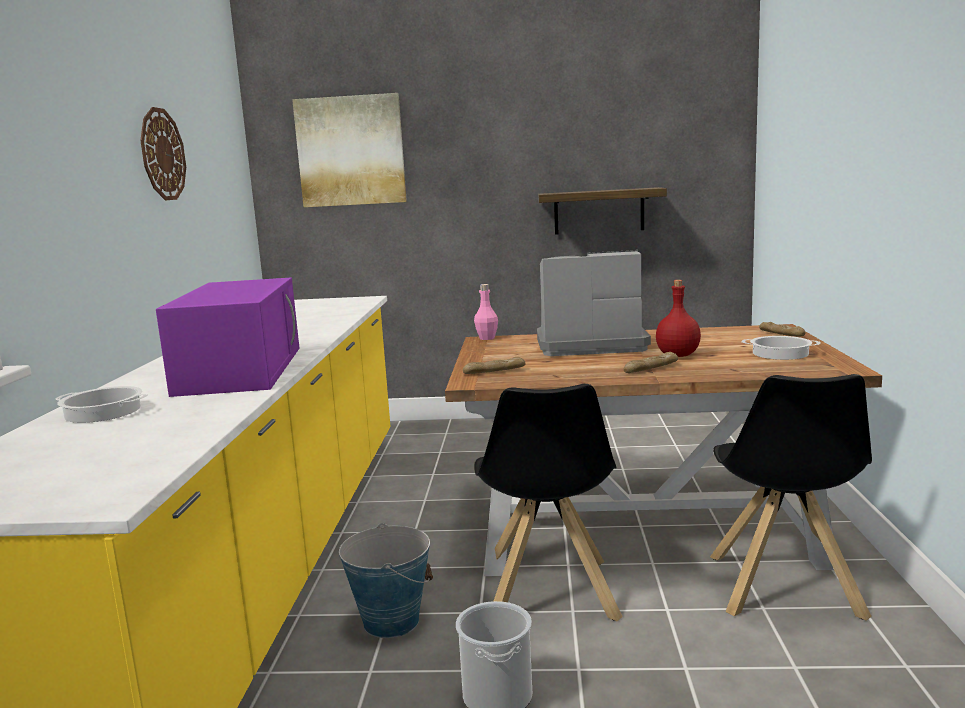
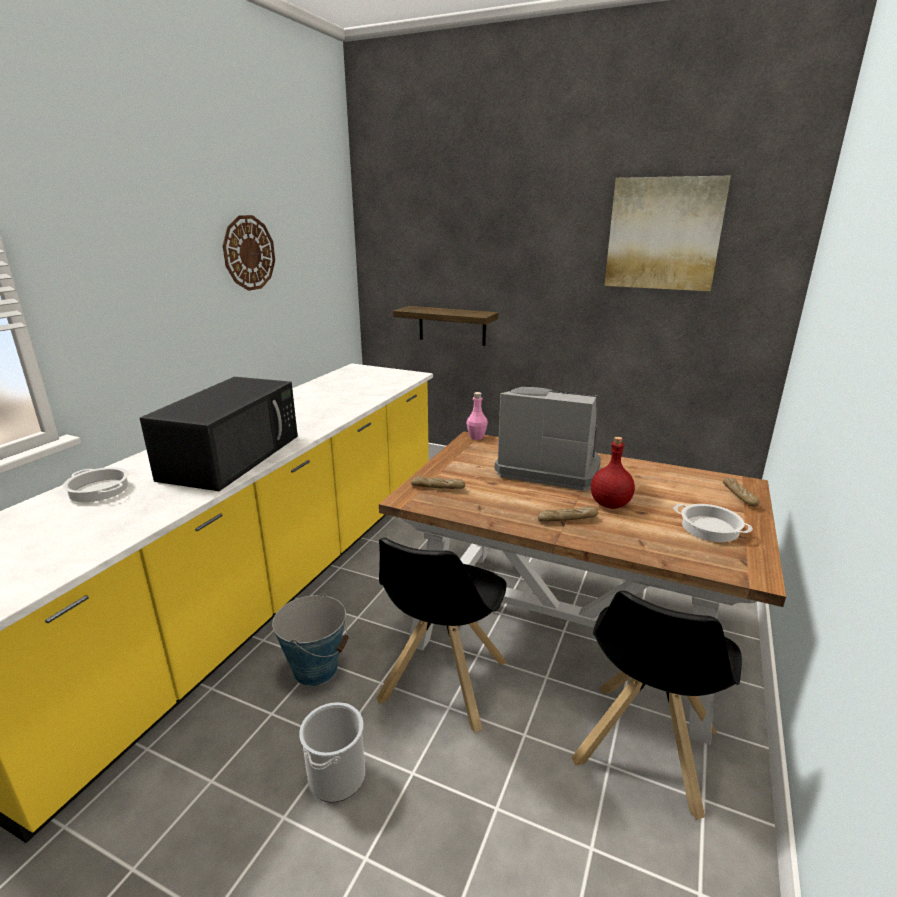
camera: 20 degrees right, 10 degrees up
(241, 369) = (233, 456): purple microwave -> black microwave
(351, 151) = (429, 243): picture -> picture (663, 234)
(599, 211) = (635, 319): shelf -> shelf (452, 325)

